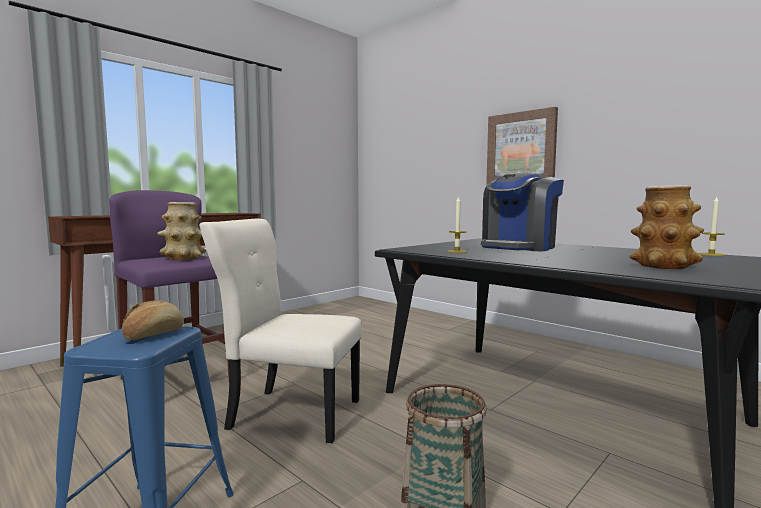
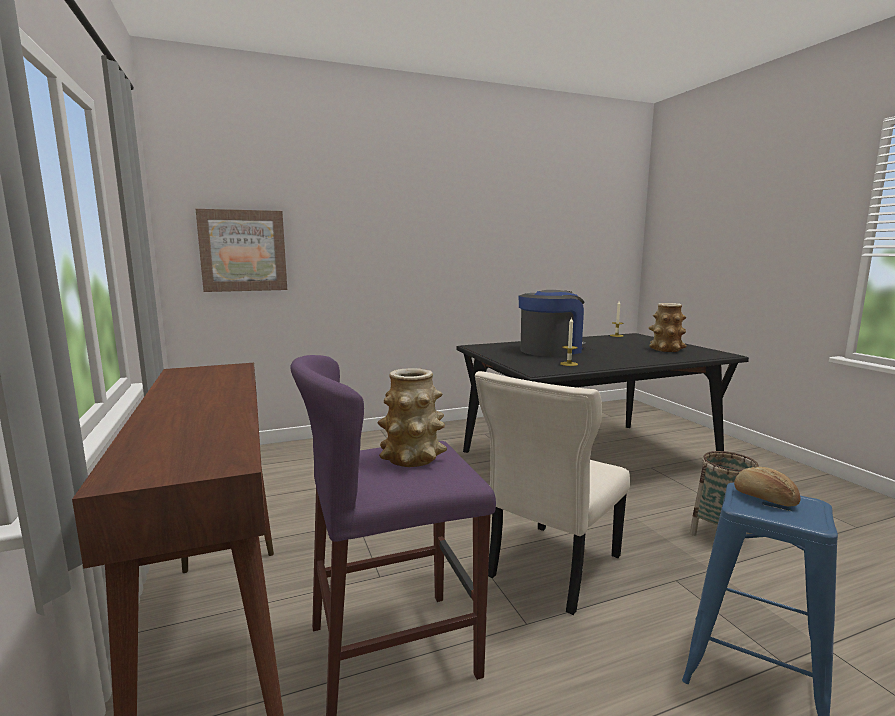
camera: 65 degrees left, 5 degrees up
(519, 247) = (551, 350): coffee machine -> coffee machine turned 105 degrees counterclockwise
(521, 148) = (423, 250): picture -> picture (243, 251)

